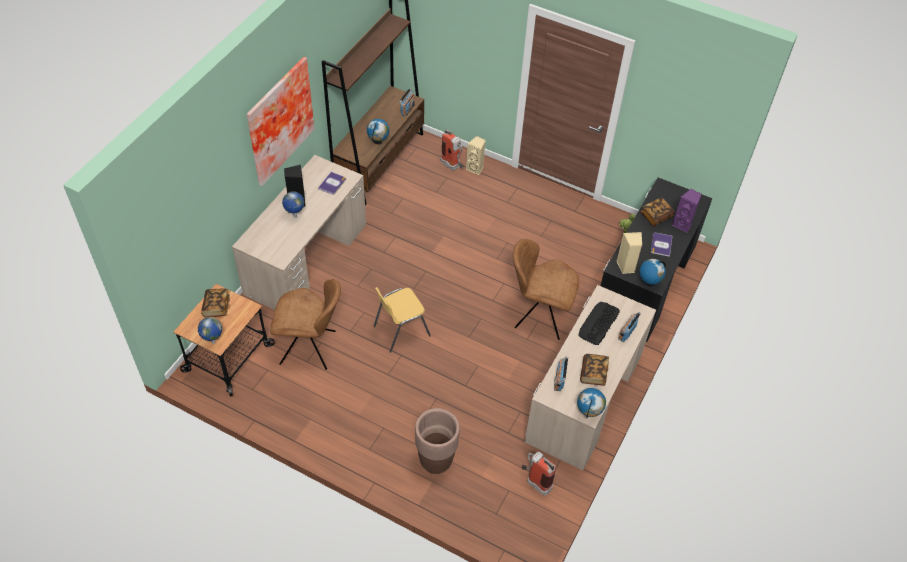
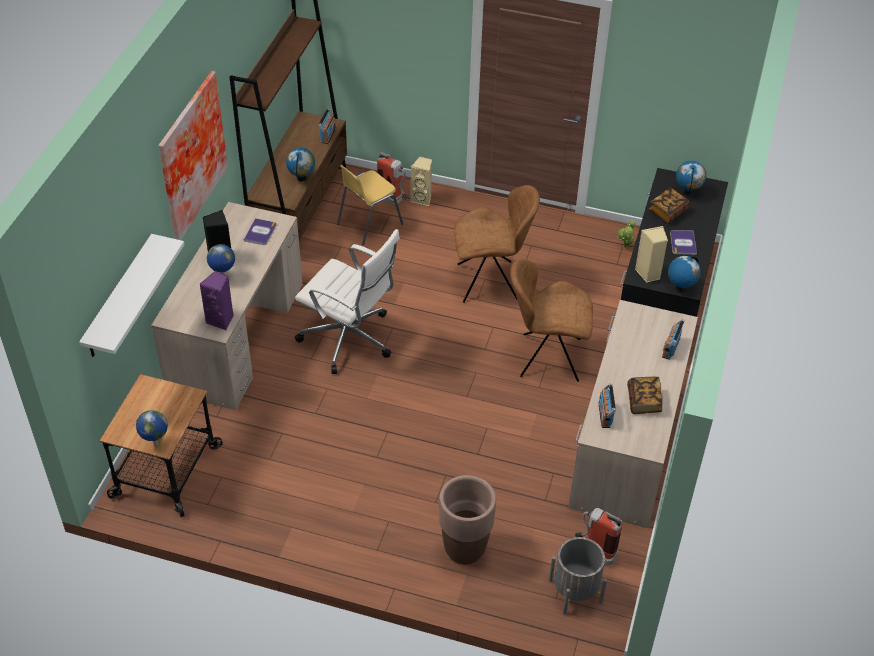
camera: 10 degrees left, 5 degrees down
(202, 226) = (119, 298): none -> white shelf
(216, 307) = (148, 402): book -> none
(310, 348) = (270, 442): brown chair -> brown chair (490, 282)
(391, 275) = (349, 339): none -> white office chair
(400, 330) = (379, 402): yellow chair -> yellow chair (369, 223)
(512, 511) = (575, 591): none -> grey planter
(588, 413) = (650, 447): globe -> globe (687, 192)
(598, 323) = (634, 343): keyboard -> none
(683, 224) = (702, 216): purple speaker -> purple speaker (221, 320)

